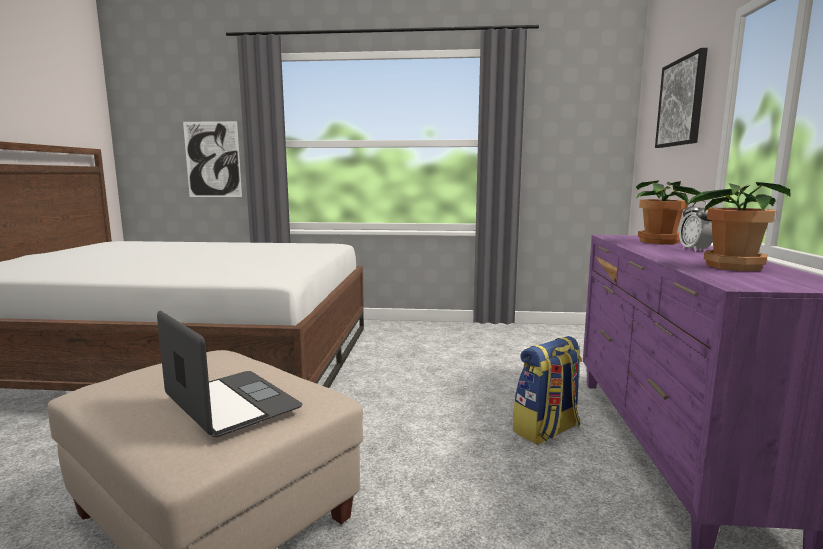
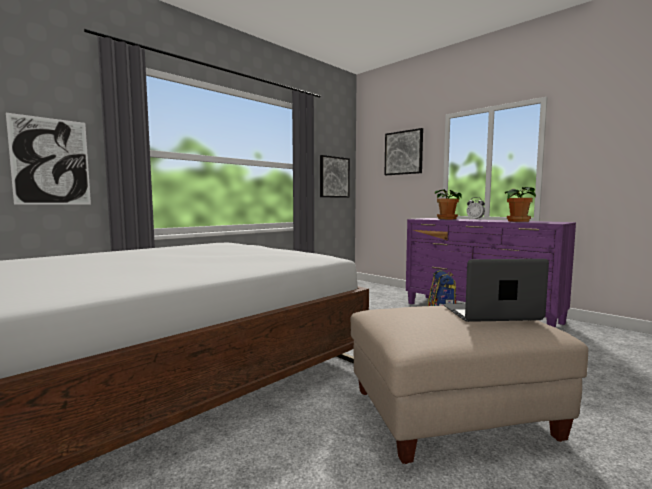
camera: 50 degrees left, 5 degrees down
(577, 154) = (334, 177): none -> picture

